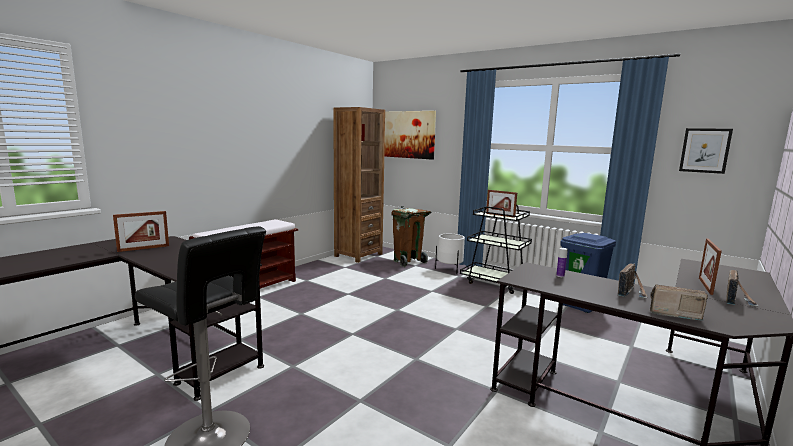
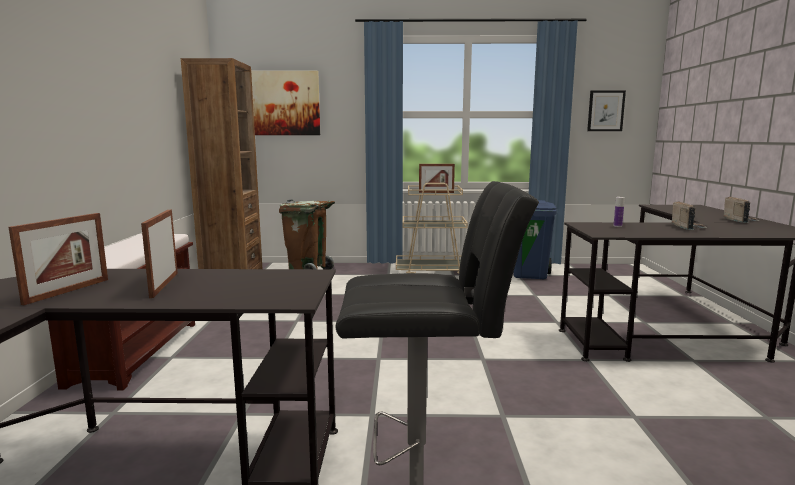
camera: 35 degrees left, 0 degrees up
(449, 270) = (368, 271): white planter -> none
(496, 283) = (433, 273): black cart -> beige cart
(672, 313) = (741, 233): radio -> none
(705, 286) = (702, 216): picture frame -> picture frame (164, 284)

